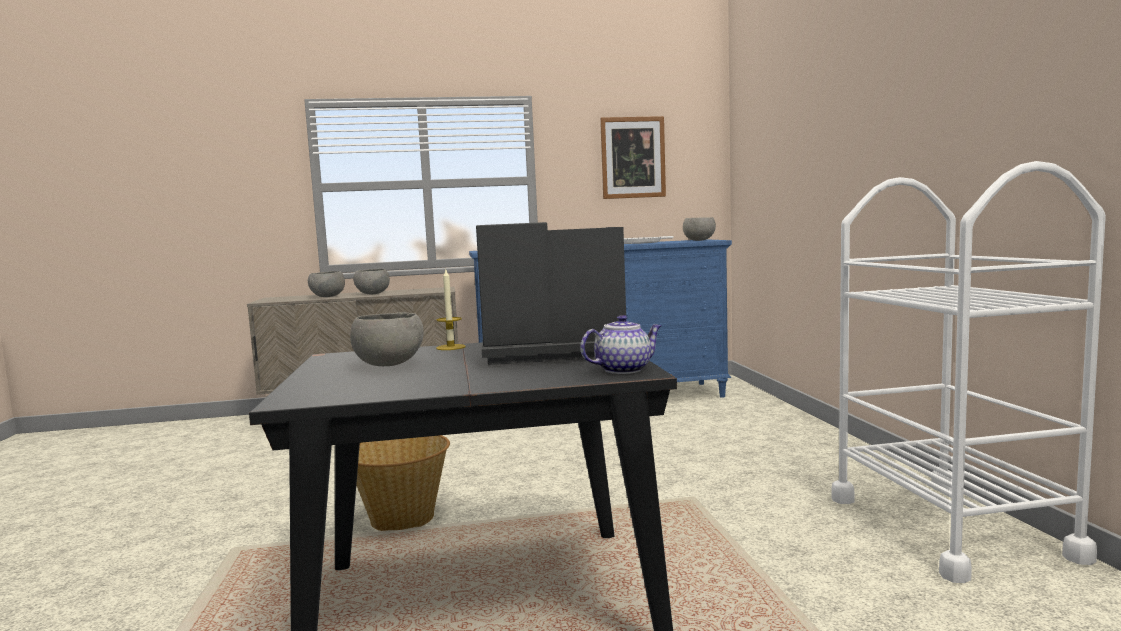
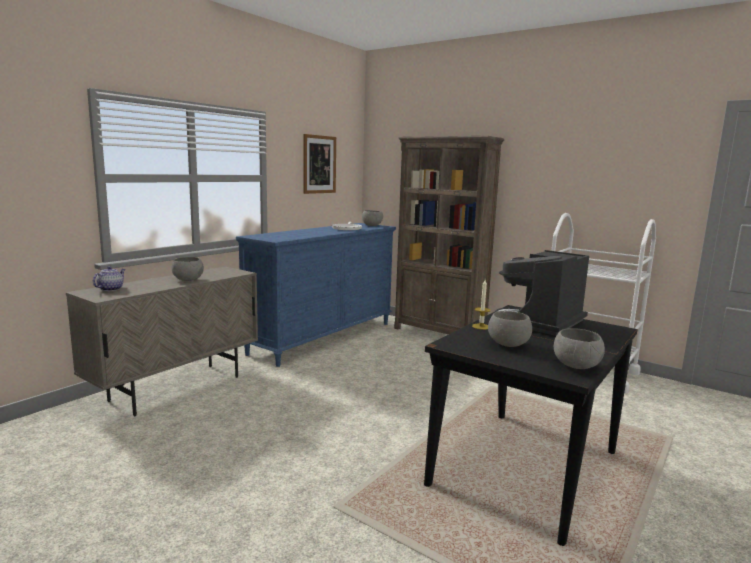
camera: 45 degrees left, 5 degrees up
(328, 297) = (154, 286): grey bowl -> grey bowl (577, 366)
(402, 517) = (386, 445): basket -> none
(624, 369) = (609, 328): teapot -> teapot (111, 289)
(779, 419) = (439, 333): none -> brown bookcase

